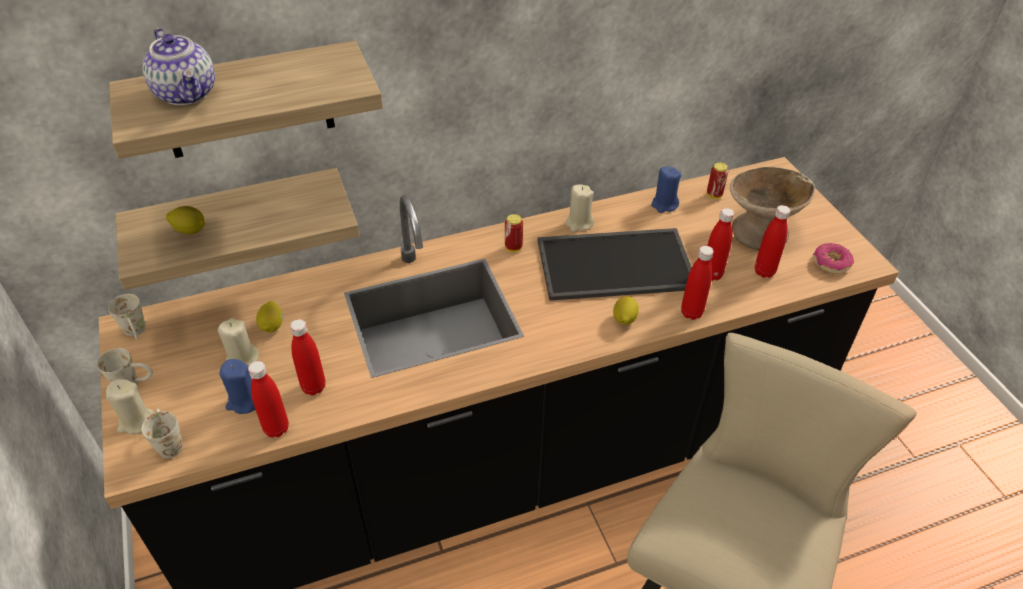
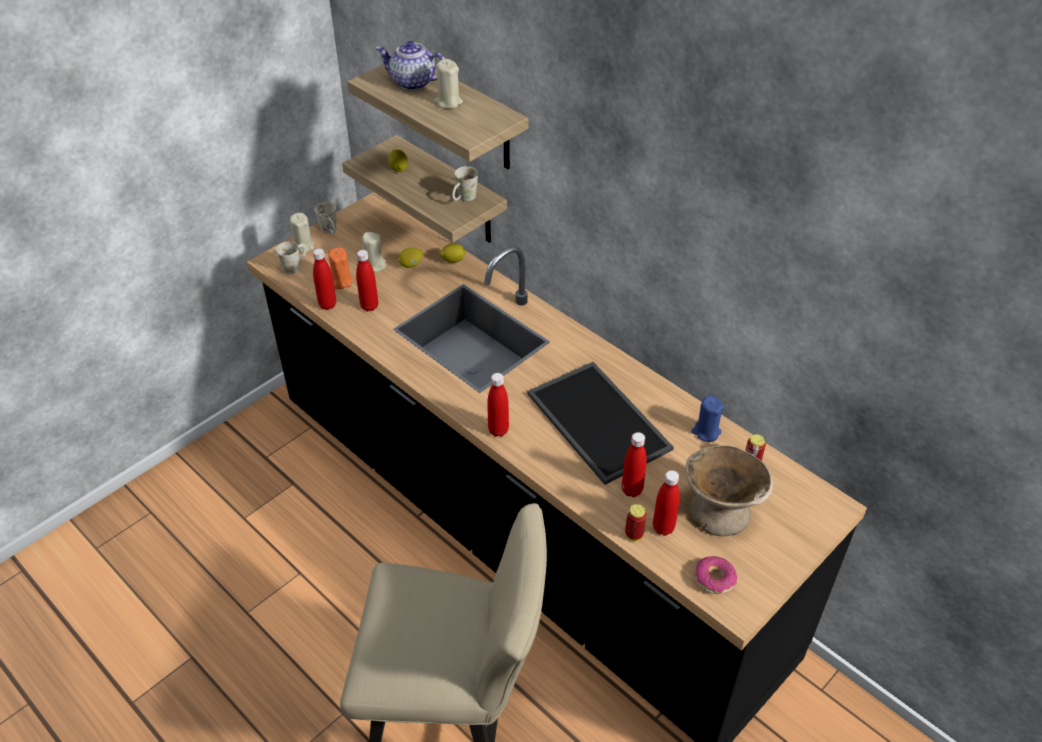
camera: 65 degrees right, 0 degrees up
(137, 333) = (370, 212): white mug -> white mug (463, 199)
(187, 93) = (412, 83): teapot -> teapot turned 75 degrees clockwise
(244, 401) = (341, 281): blue candle -> orange candle
(513, 247) = (574, 353): can -> can (634, 534)
(579, 223) = (635, 382): beige candle -> beige candle (448, 102)
(624, 319) = (535, 446): lemon -> lemon (453, 260)
(691, 313) = (572, 487): red bottle -> red bottle (498, 430)

